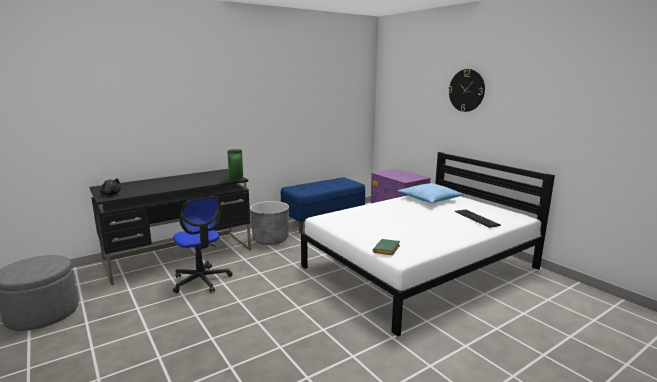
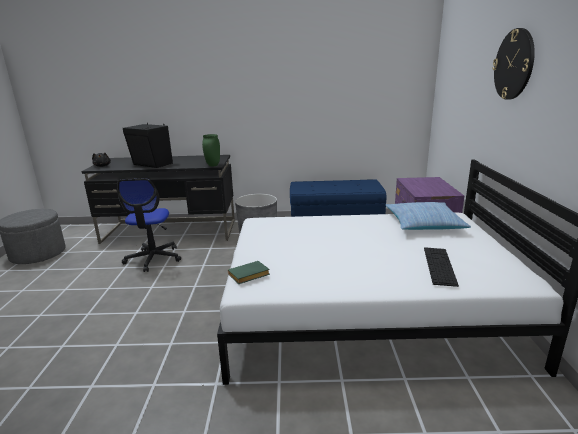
camera: 35 degrees right, 5 degrees up
(168, 185) = (152, 164): none -> black speaker

